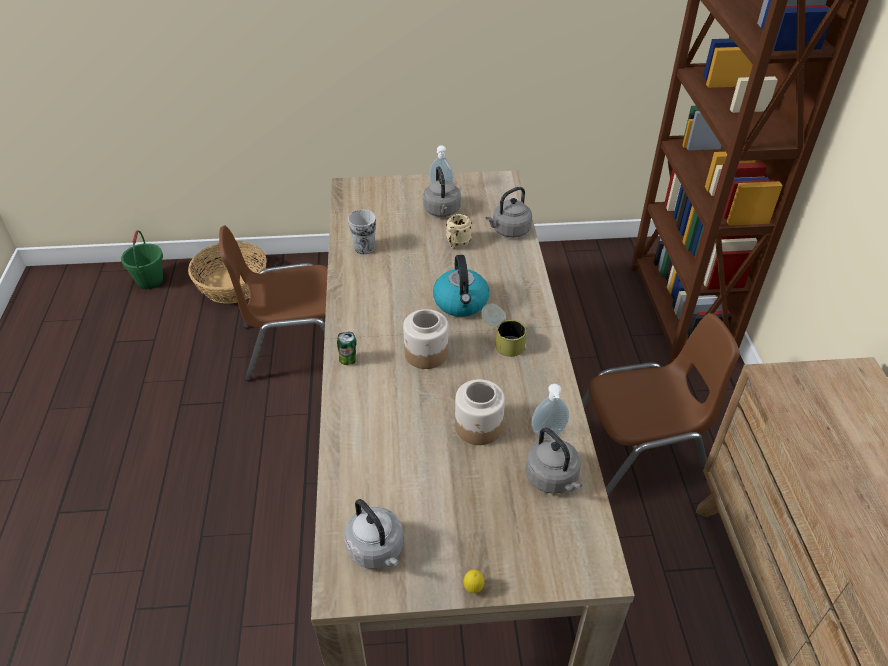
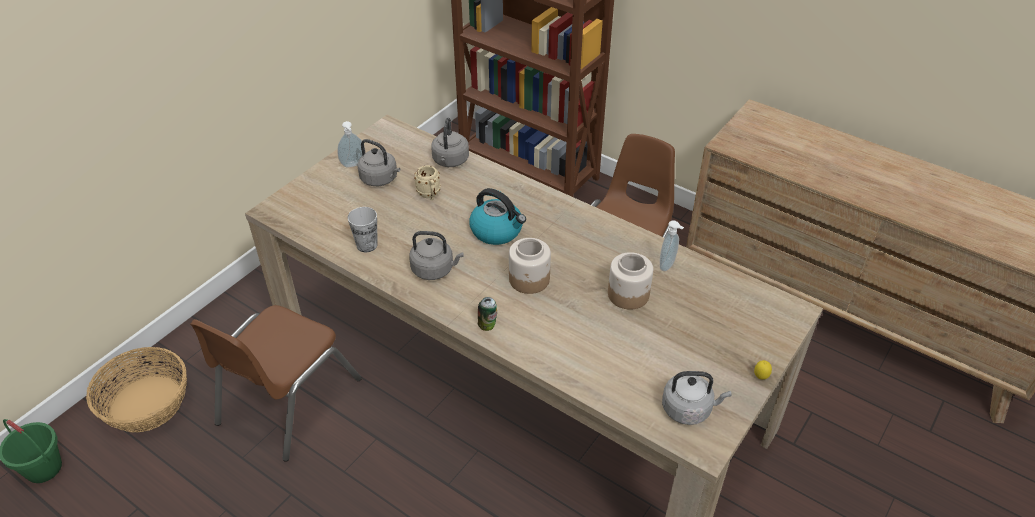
camera: 50 degrees left, 0 degrees up
(502, 342) = (561, 235): can -> none
(553, 479) = (707, 287): grey kettle -> grey kettle (435, 270)

